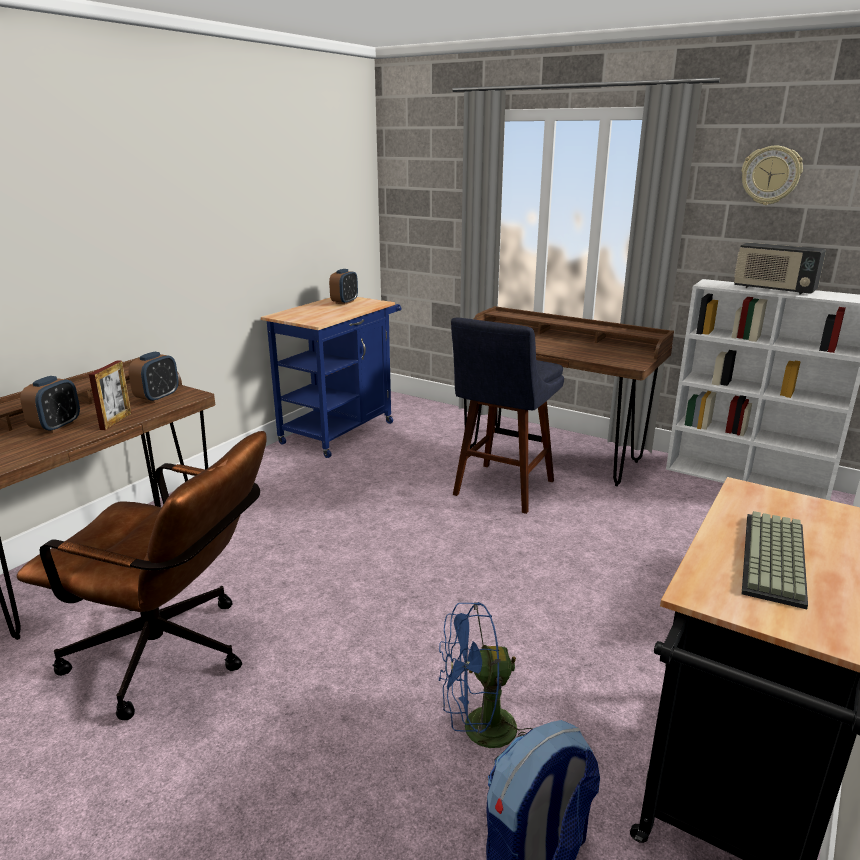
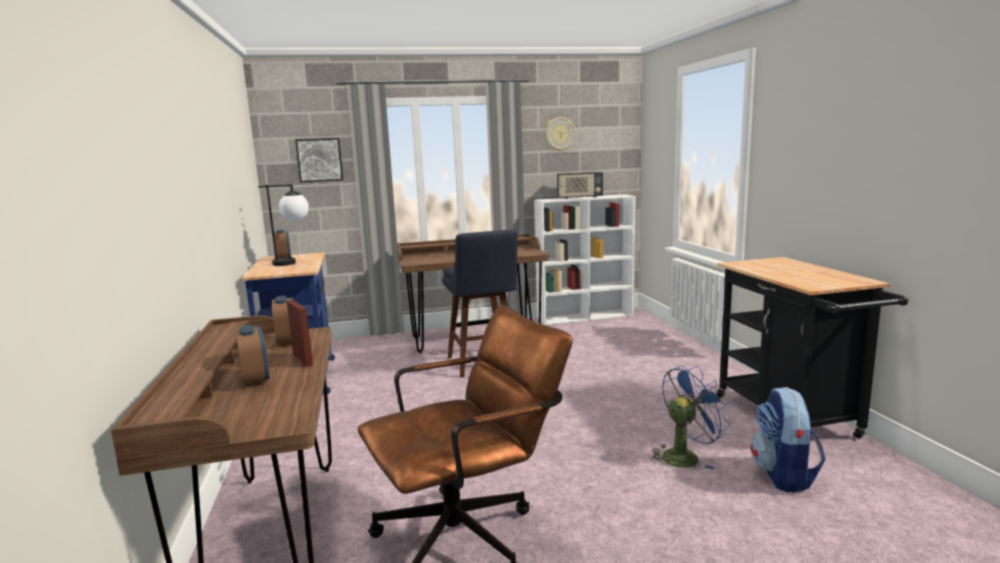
camera: 45 degrees left, 10 degrees down
(335, 309) = (294, 263): none -> table lamp
(435, 188) = (319, 160): none -> picture
(478, 732) = (685, 456): blue fan -> blue fan turned 150 degrees counterclockwise
(776, 560) = (799, 274): keyboard -> none

